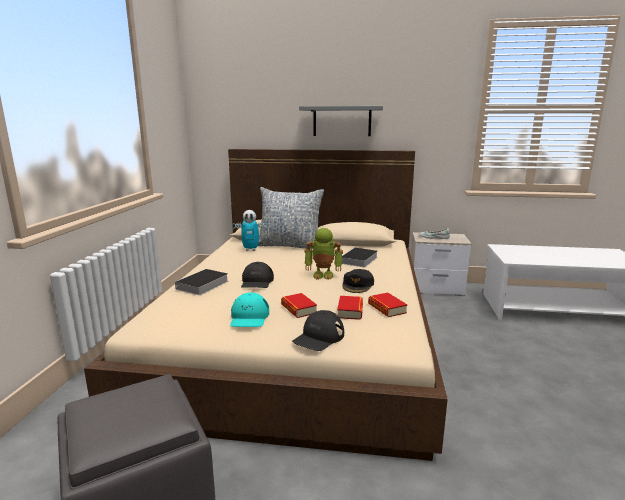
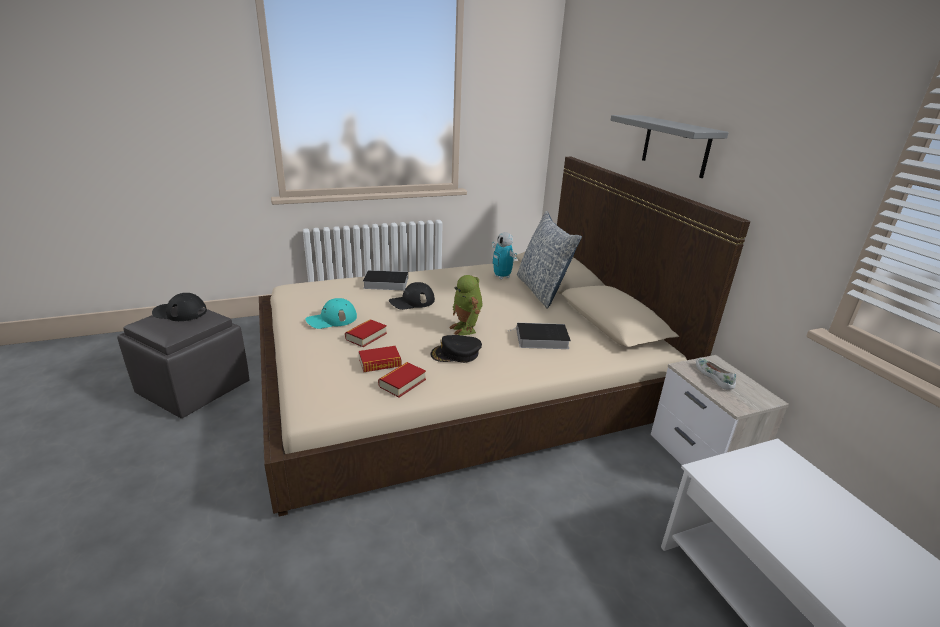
camera: 60 degrees right, 10 degrees up
(319, 337) = (310, 359): black cap -> black cap (180, 312)

